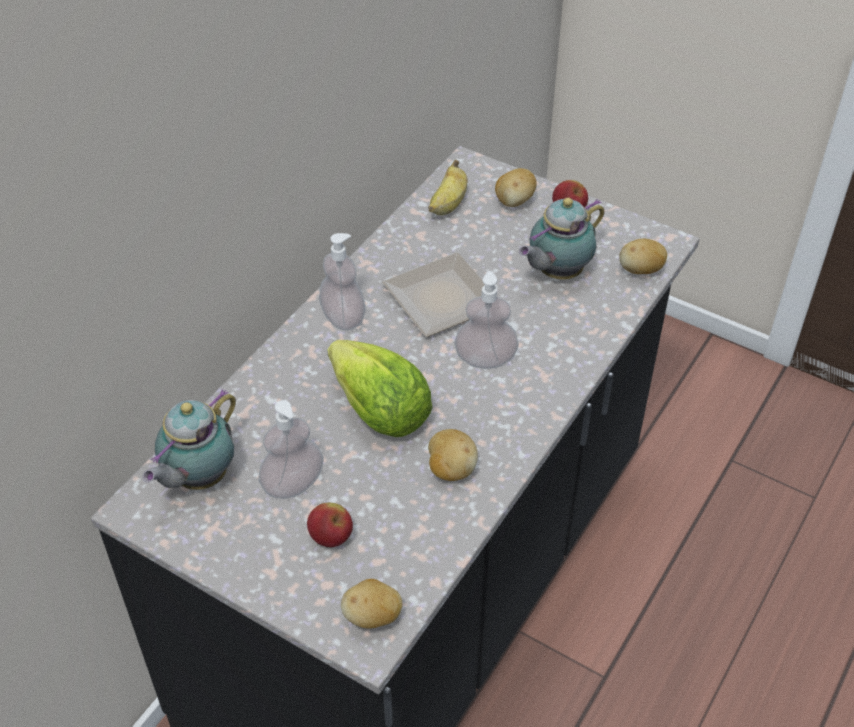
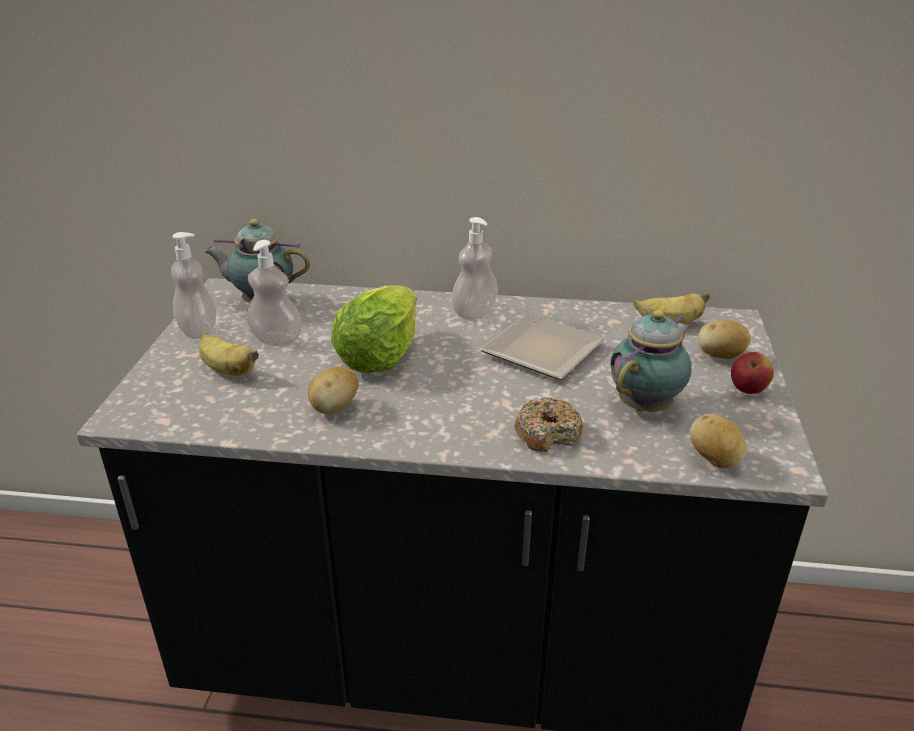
camera: 65 degrees right, 15 degrees down
(331, 537) = (227, 370): apple -> banana
(372, 617) = (149, 411): potato -> none
(485, 359) = (487, 393): soap dispenser -> soap dispenser (198, 330)
(556, 273) = (647, 405): teapot -> teapot turned 105 degrees clockwise
(563, 344) = (548, 433): none -> donut

